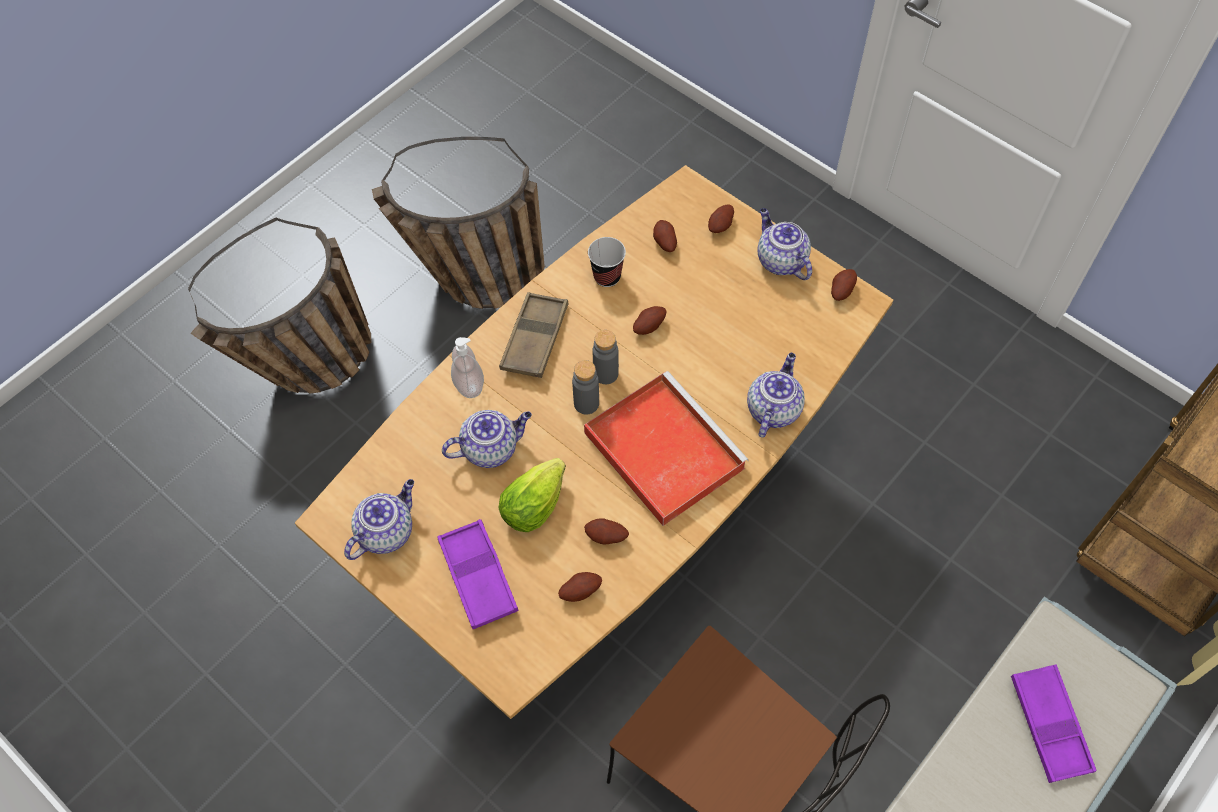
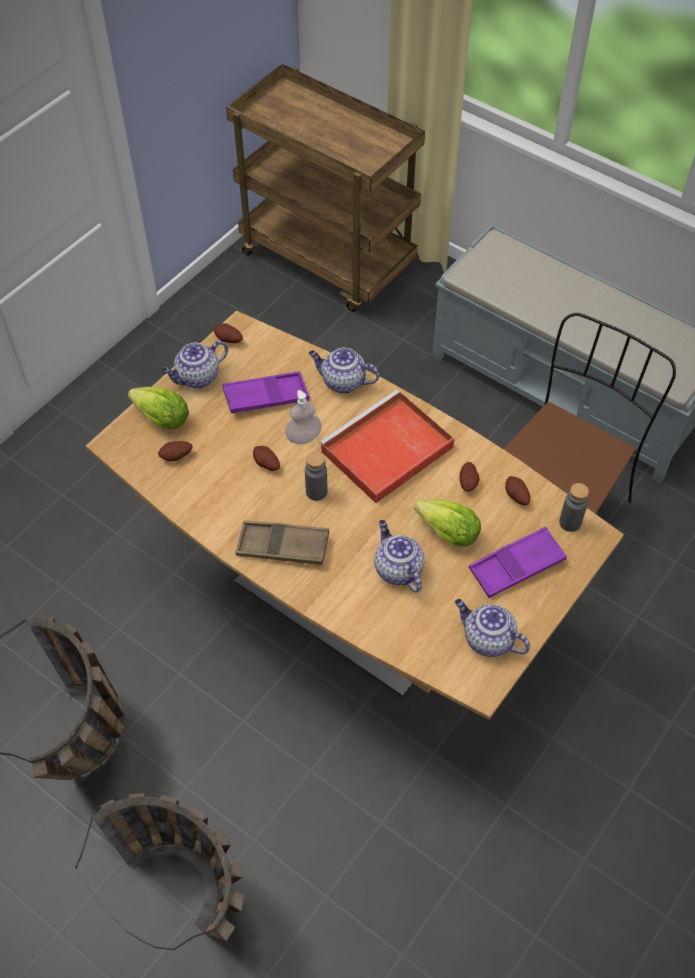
camera: 95 degrees left, 5 degrees down
(469, 384) = (334, 593): soap dispenser -> soap dispenser (303, 437)
(586, 403) = (347, 503): grey bottle -> grey bottle (570, 522)
(607, 276) = (213, 497): cup -> none
(721, 226) = (159, 417): potato -> lettuce
(1049, 725) = (530, 281): purple tray -> purple tray (266, 397)

